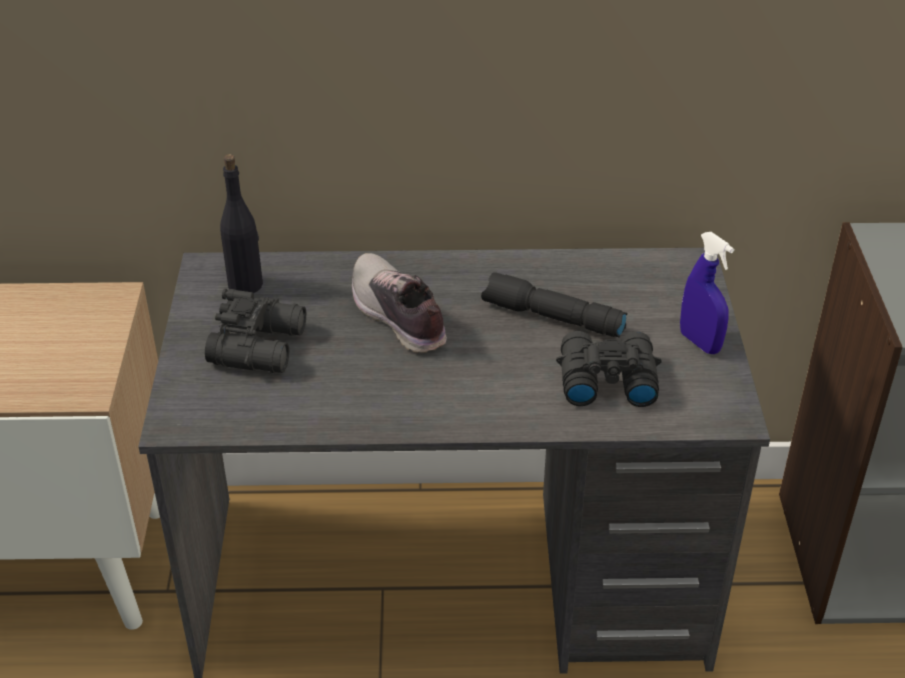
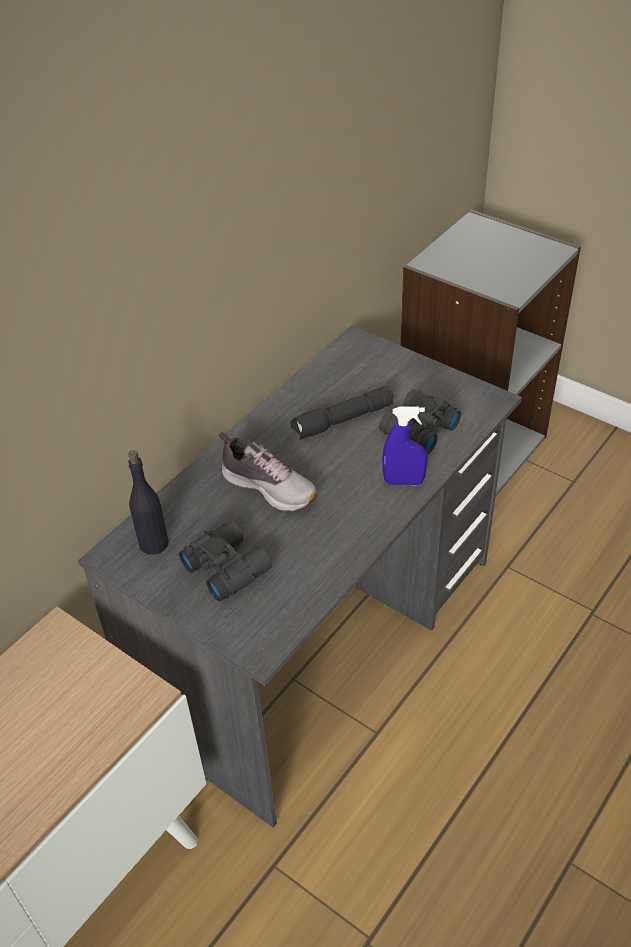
camera: 50 degrees left, 5 degrees up
(397, 316) = (269, 486): shoe -> shoe turned 150 degrees counterclockwise
(700, 342) = (424, 377): blue spray bottle -> blue spray bottle (403, 481)

